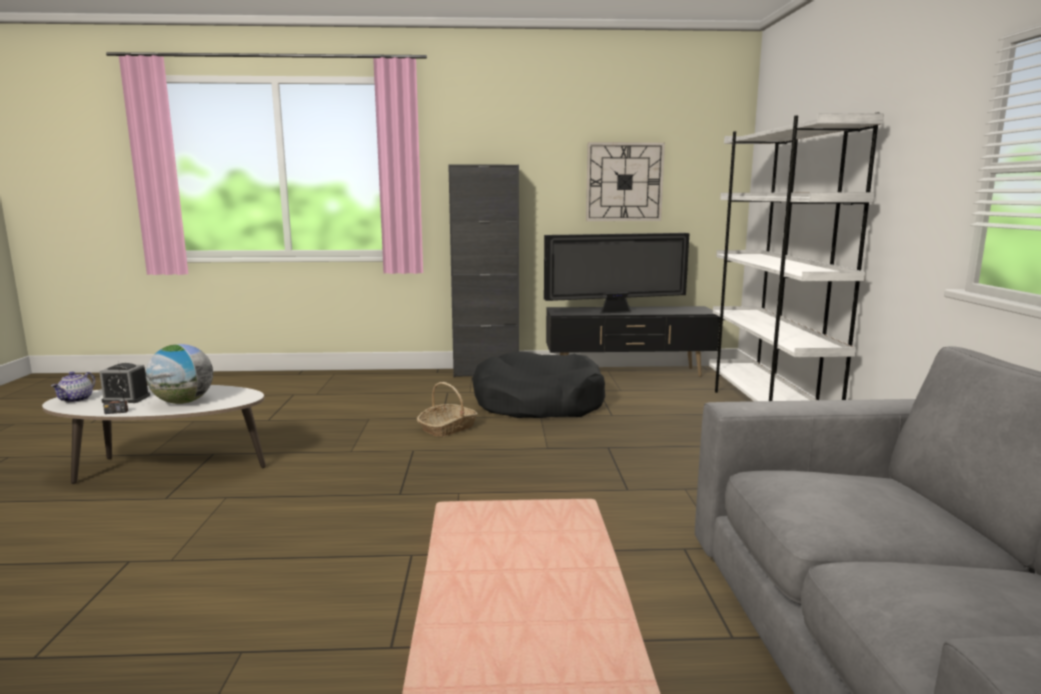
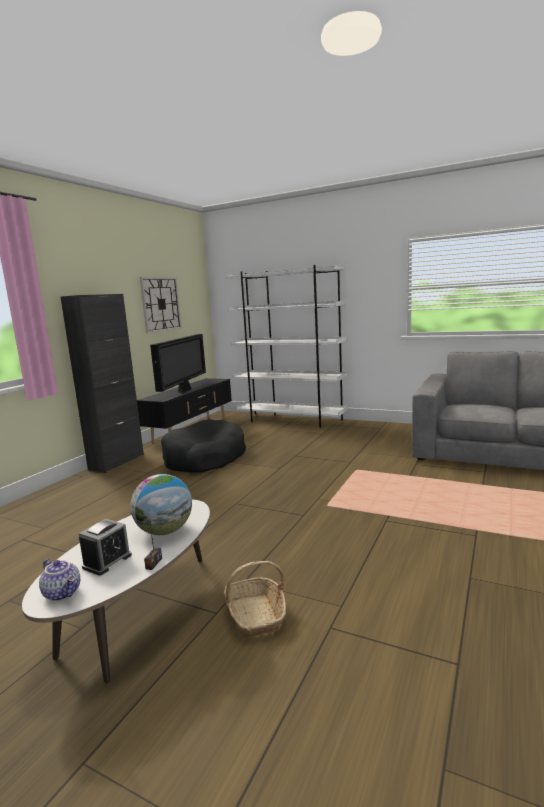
camera: 60 degrees left, 0 degrees up
(447, 428) = (210, 488): basket -> basket (255, 615)

